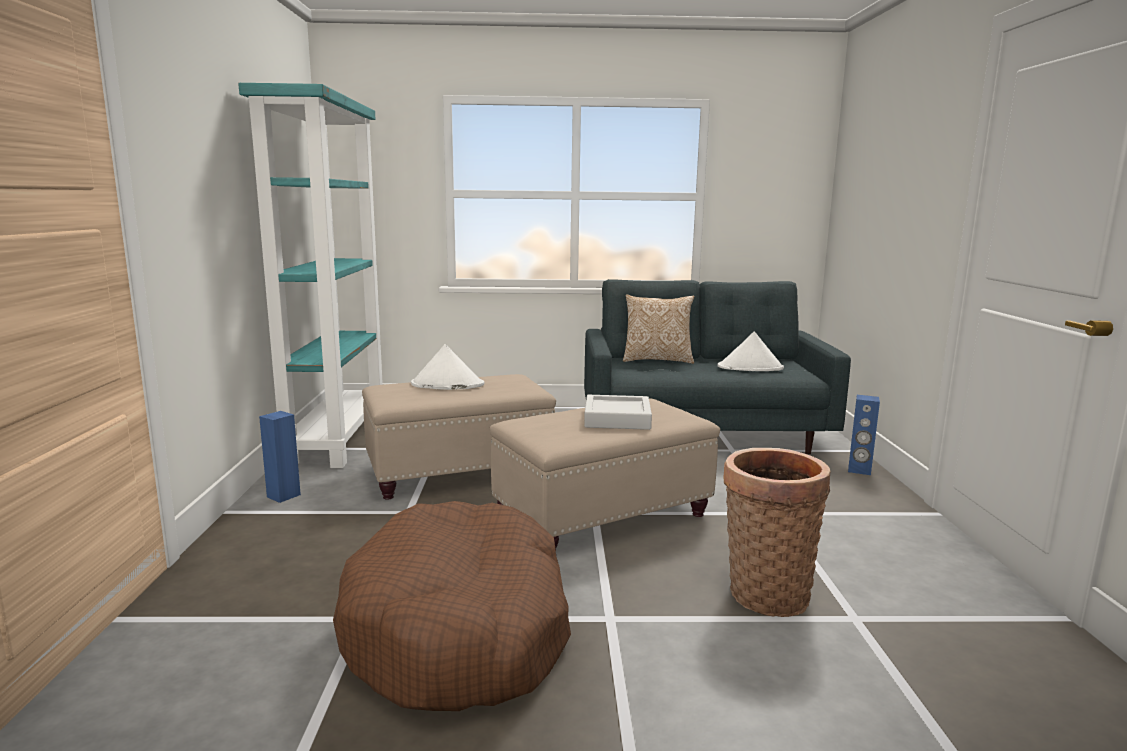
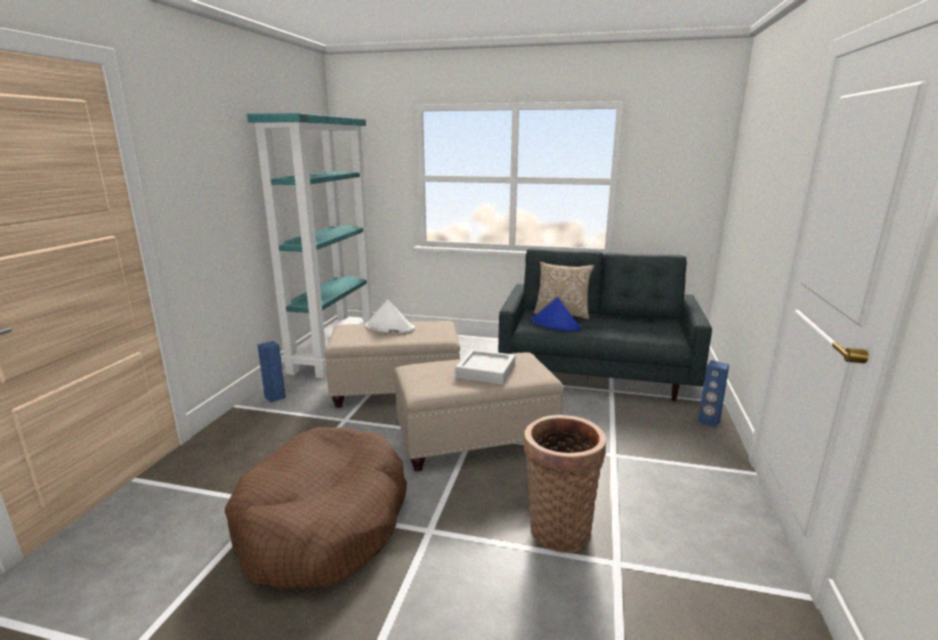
camera: 15 degrees right, 5 degrees up
(659, 370) = (555, 325): none -> blue hat
(750, 368) = (632, 327): white hat -> none

